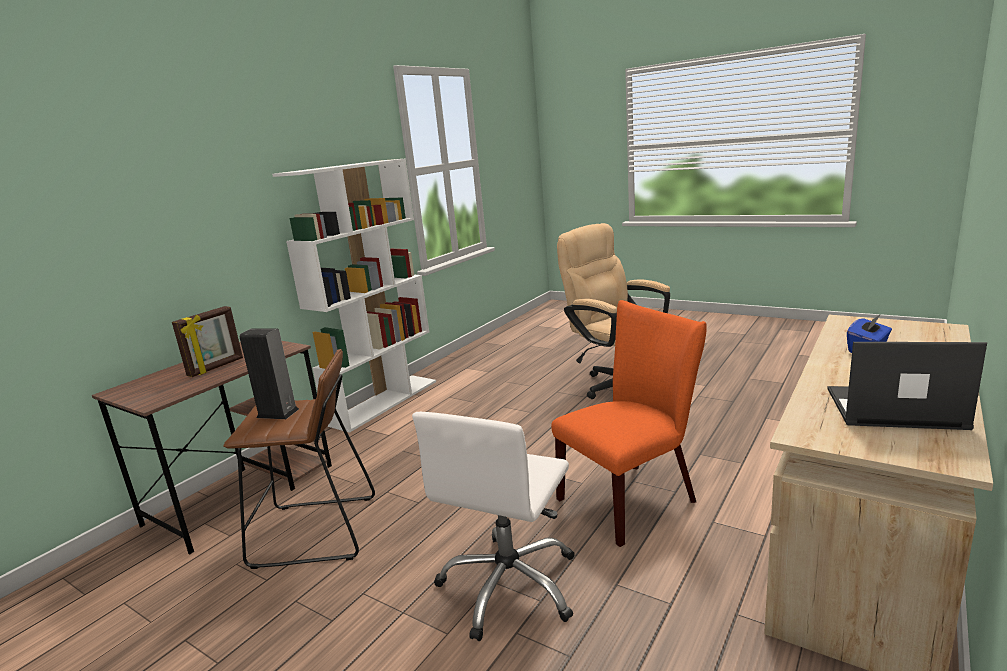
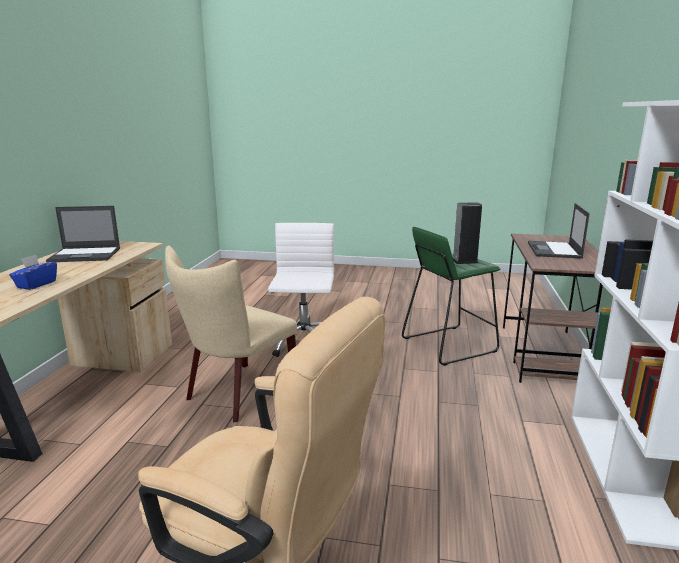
camera: 155 degrees right, 0 degrees up
(216, 367) = (554, 250): picture frame -> laptop
(315, 532) = (448, 344): brown stool -> green stool
(633, 497) = (237, 394): orange chair -> beige chair

